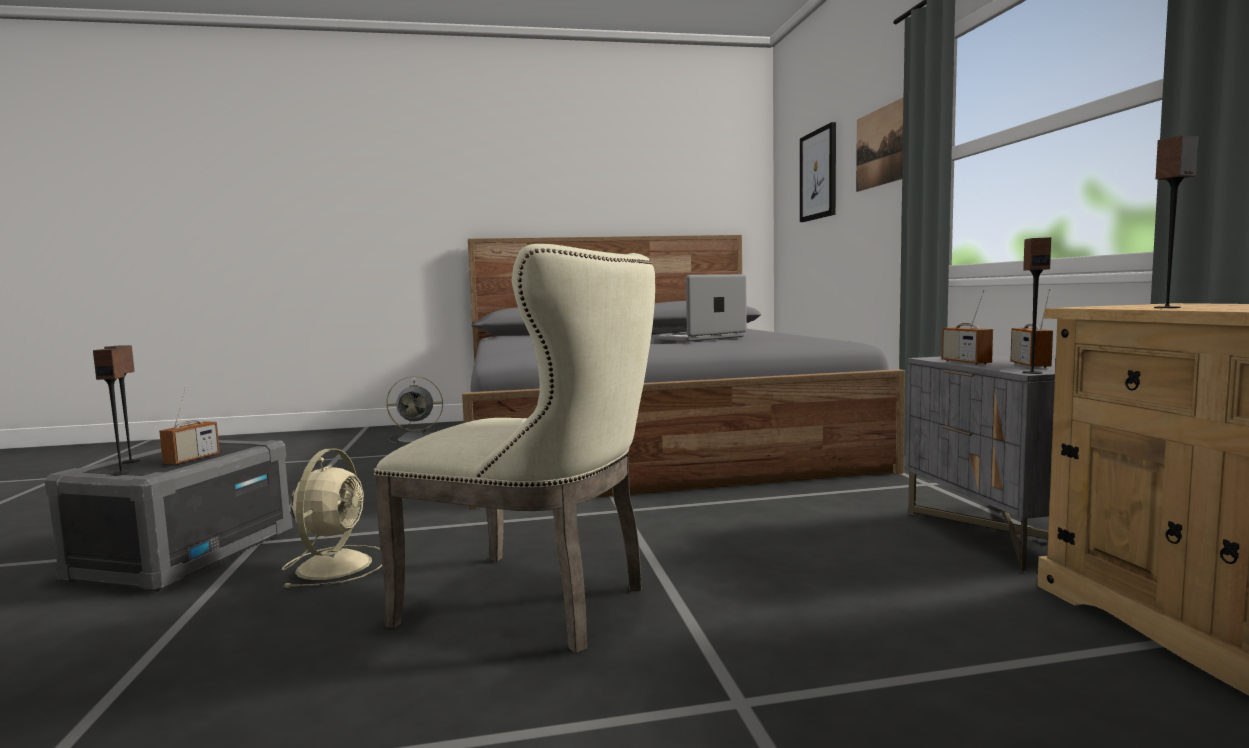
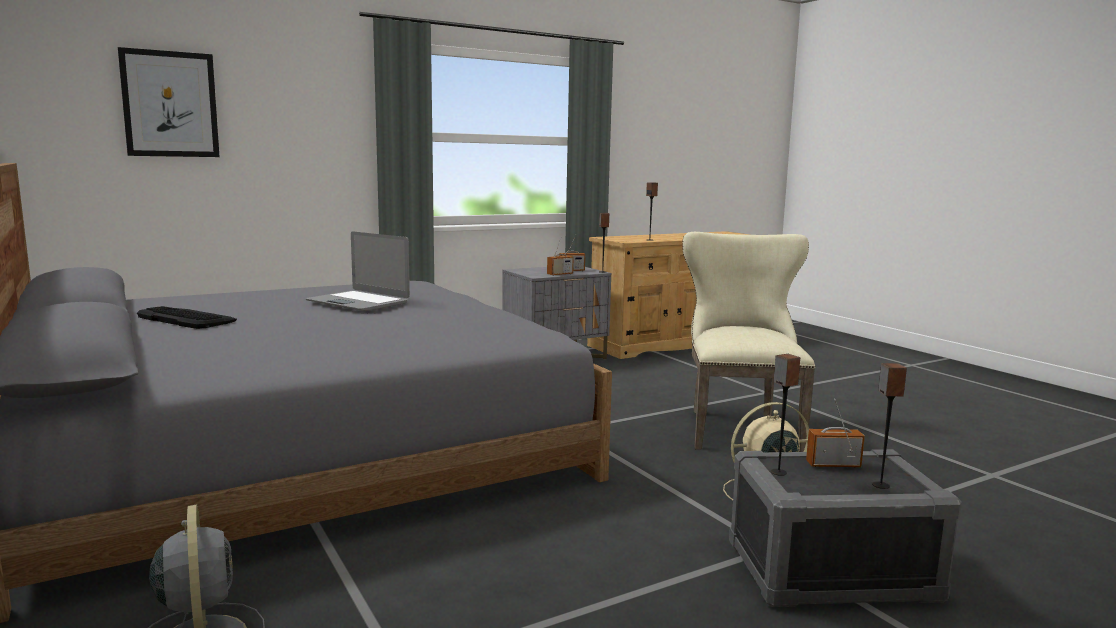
camera: 110 degrees left, 5 degrees up
(121, 473) = (901, 468): speaker -> speaker (778, 472)
(881, 146) = (309, 106): picture -> none

